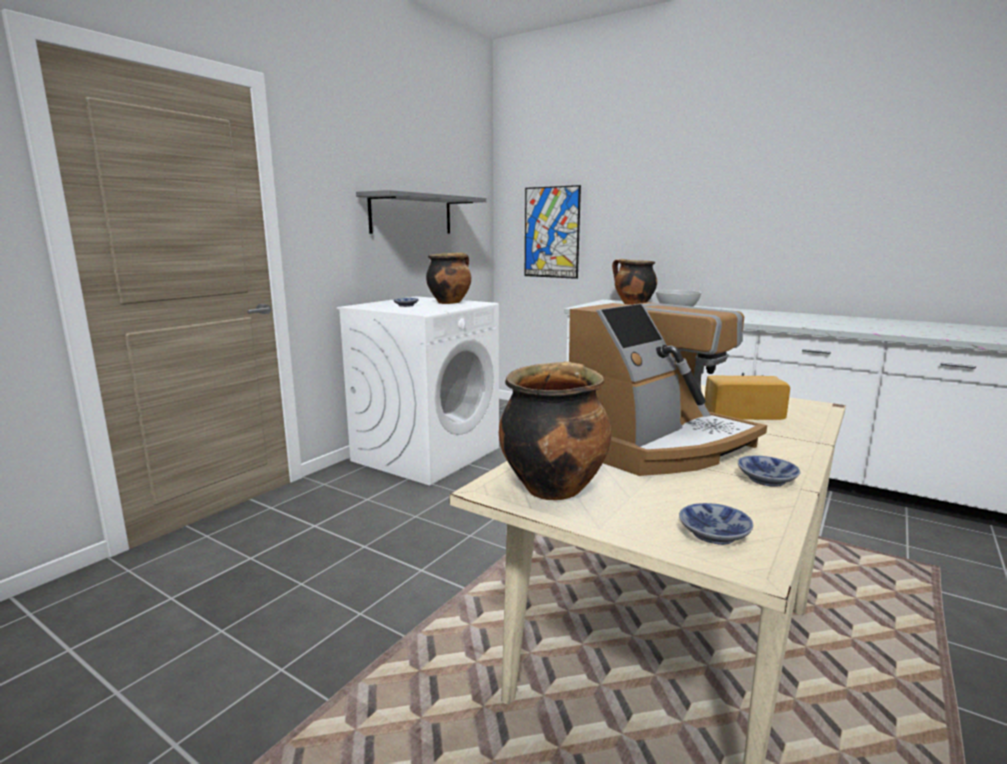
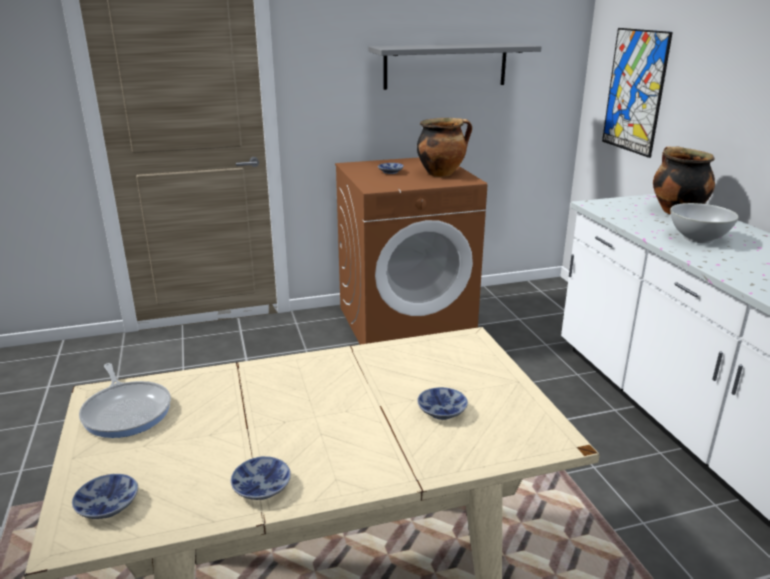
camera: 40 degrees right, 10 degrees up
(426, 454) = (406, 322): white washing machine -> brown washing machine
(553, 487) = (127, 411): cooking pot -> frying pan
(657, 445) = (277, 410): coffee machine -> none
(742, 413) = (444, 411): bread -> bowl

